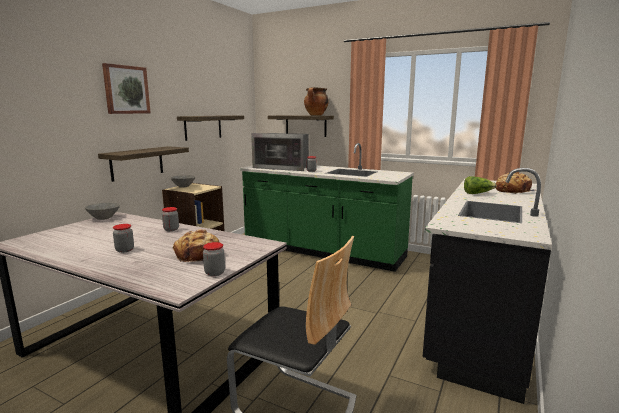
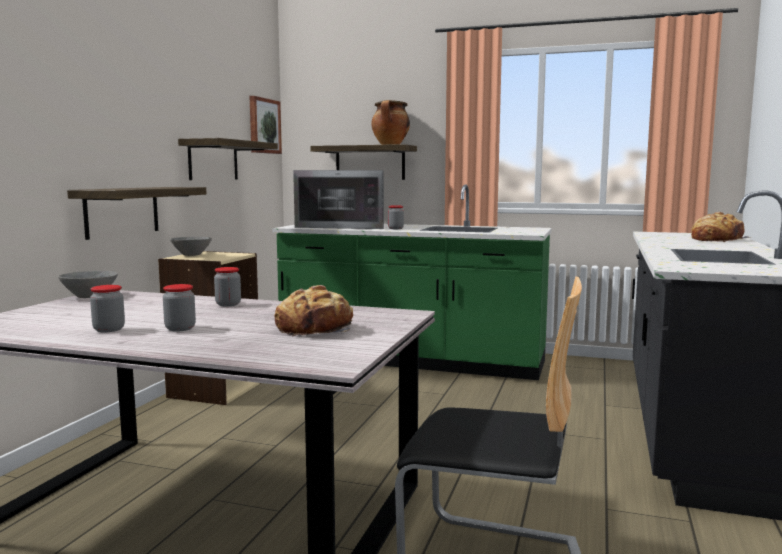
camera: 10 degrees left, 5 degrees down
(126, 90) = (110, 87): picture -> picture (263, 126)
(214, 273) = (366, 345): jar -> jar (109, 329)
(477, 193) = (674, 243): lettuce -> none

